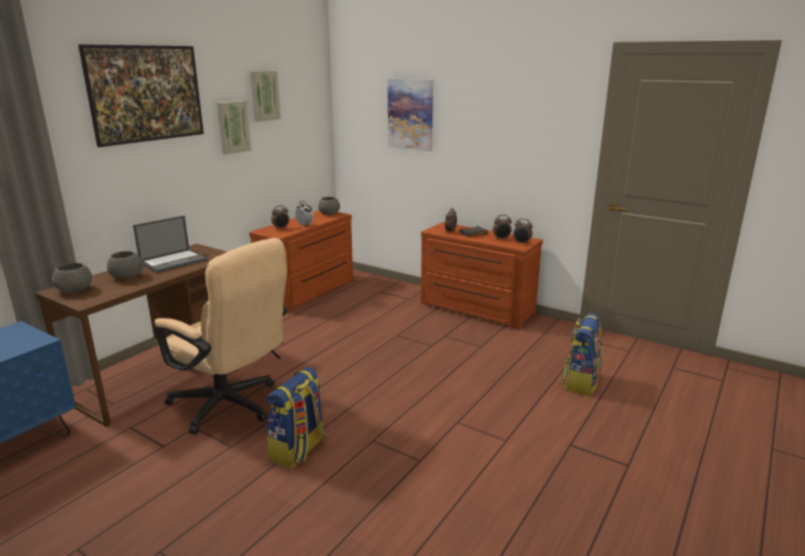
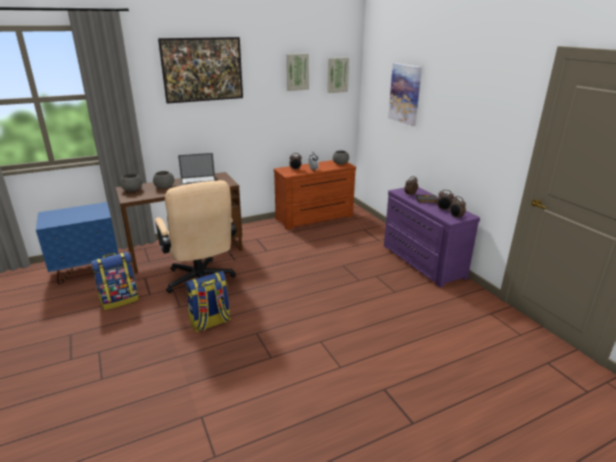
camera: 30 degrees right, 5 degrees up
(233, 127) = (268, 94): picture -> picture (337, 75)
(475, 310) = (421, 262): brown dresser -> purple dresser
(580, 382) = (445, 345): backpack -> backpack (120, 300)

